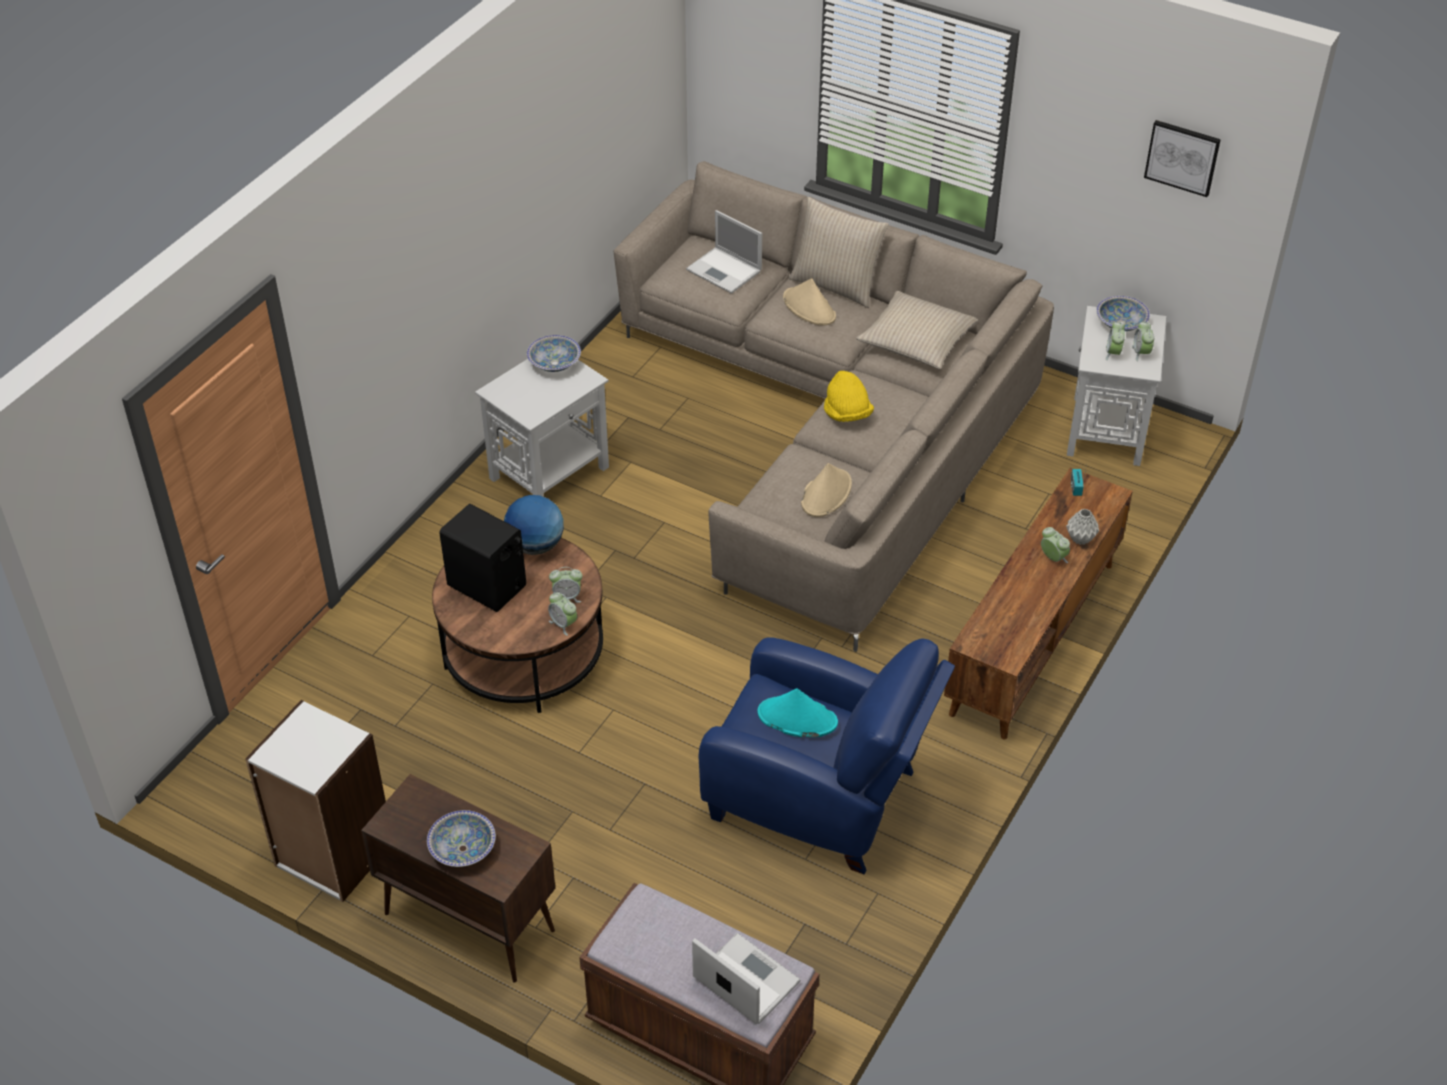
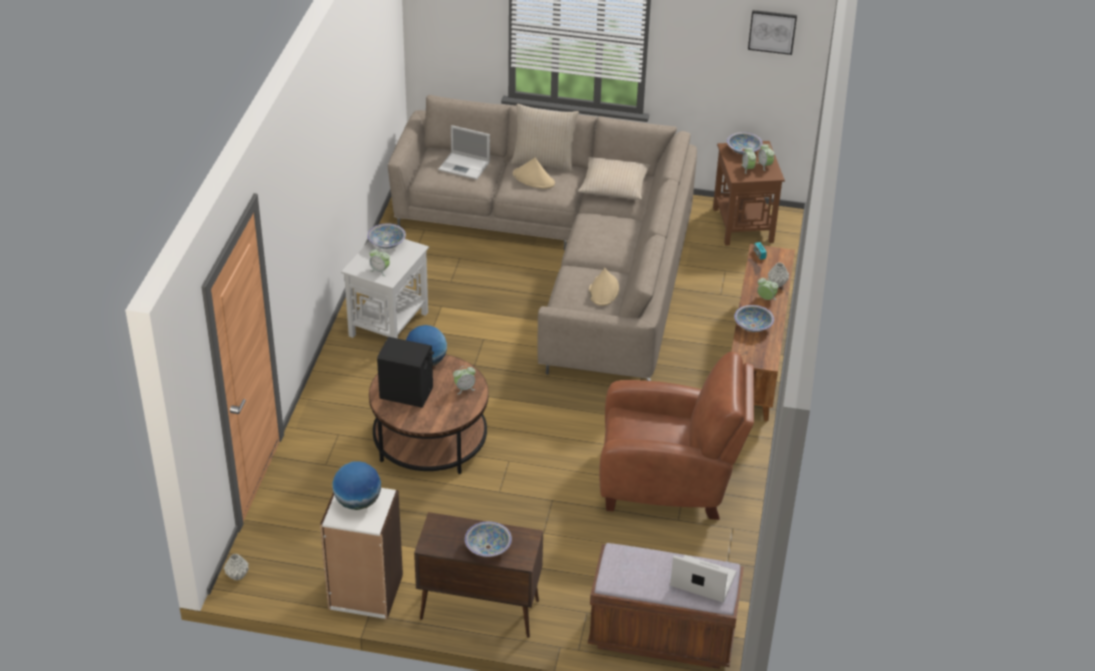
camera: 20 degrees left, 5 degrees down
(185, 786) = (237, 575): none -> grey vase
(310, 738) = (358, 502): none -> globe
(563, 624) = (471, 405): alarm clock -> alarm clock (380, 270)
(797, 718) = (652, 427): turquoise hat -> none
(820, 798) = (669, 482): blue armchair -> brown armchair
(847, 414) = (592, 239): yellow hat -> none
(1014, 596) = (753, 325): none -> bowl
(1106, 430) = (743, 225): white side table -> brown side table

